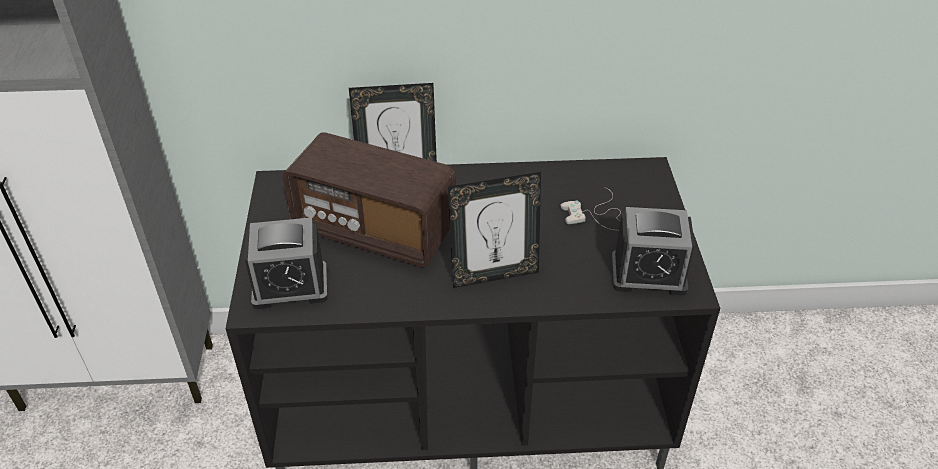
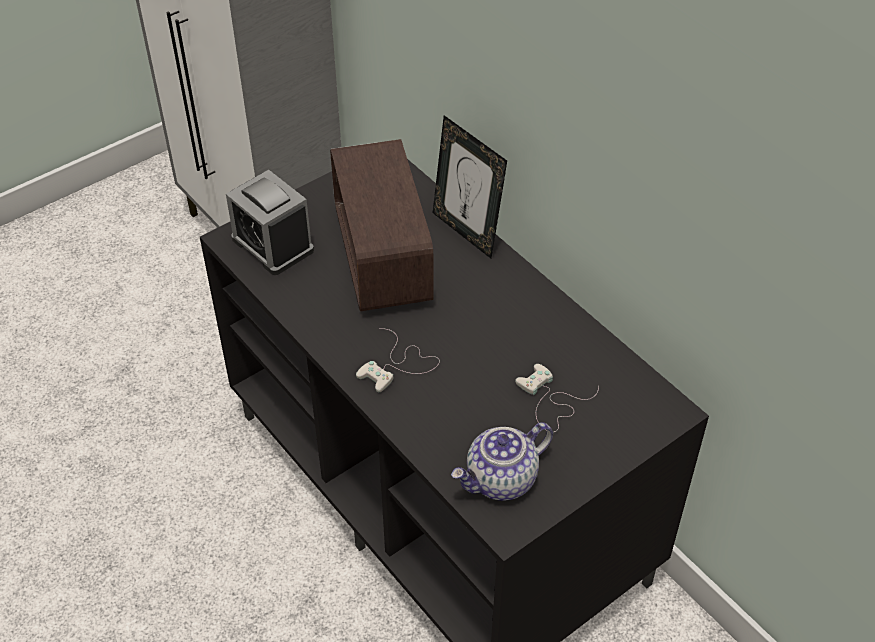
camera: 55 degrees right, 5 degrees up
(494, 275) = (398, 365): picture frame -> white game controller
(648, 274) = (501, 480): alarm clock -> teapot

